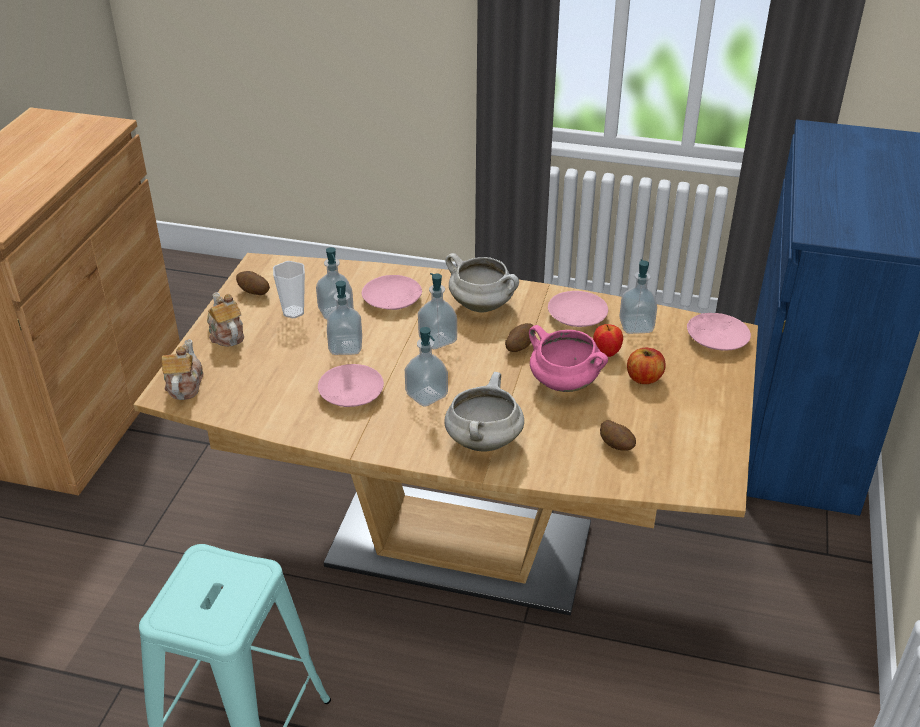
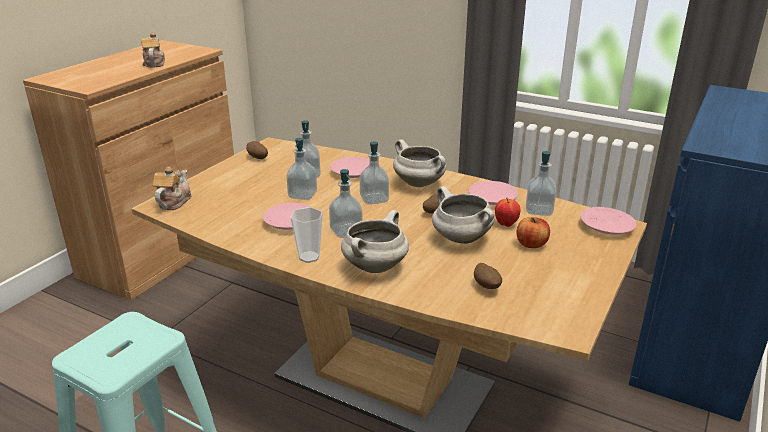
camera: 15 degrees right, 10 degrees down
(226, 334) = (222, 178): teapot -> teapot (154, 64)
(293, 312) = (278, 171): cup -> cup (309, 257)
(563, 383) = (460, 239): pink cooking pot -> white cooking pot

